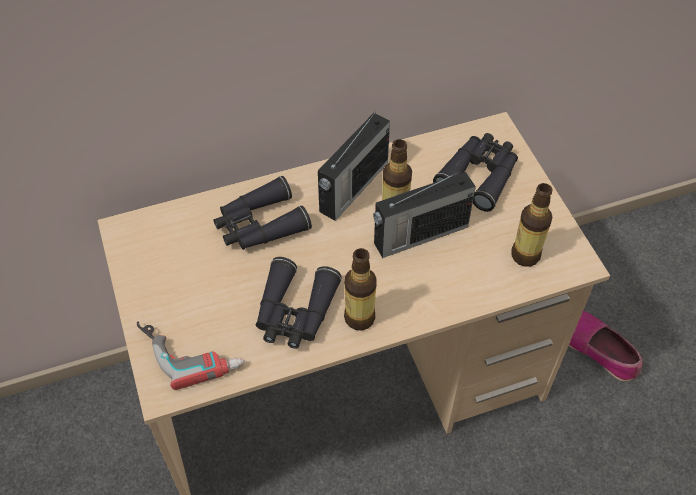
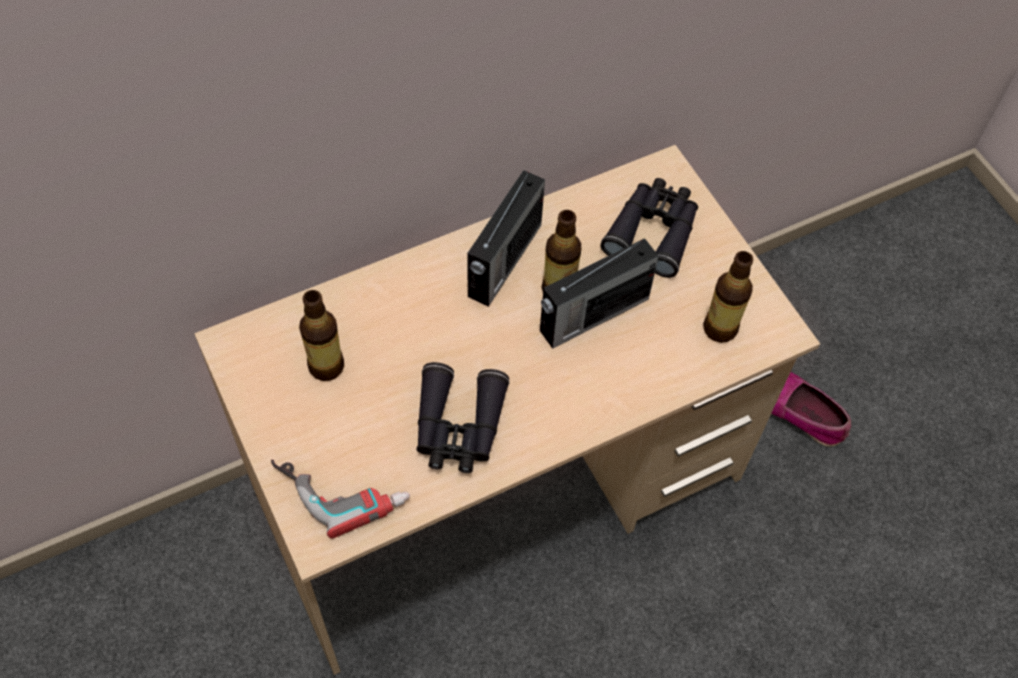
camera: 10 degrees left, 5 degrees up
(259, 225) = (397, 321): black binoculars -> none
(359, 318) = (536, 426): bottle -> bottle (326, 366)

